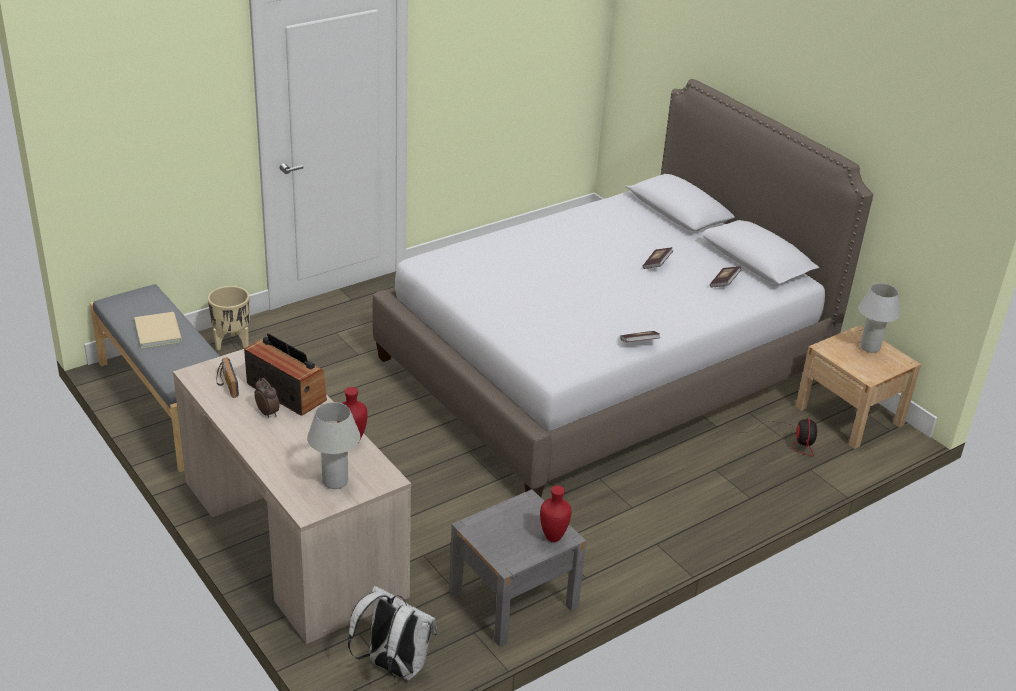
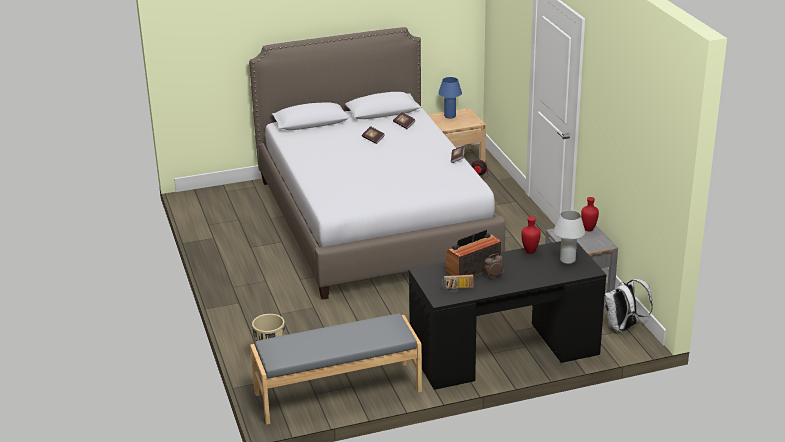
camera: 70 degrees left, 5 degrees down
(159, 330) = (327, 340): beige book -> none
(293, 536) = (503, 351): beige desk -> black desk
(869, 347) = (450, 116): white table lamp -> blue table lamp

